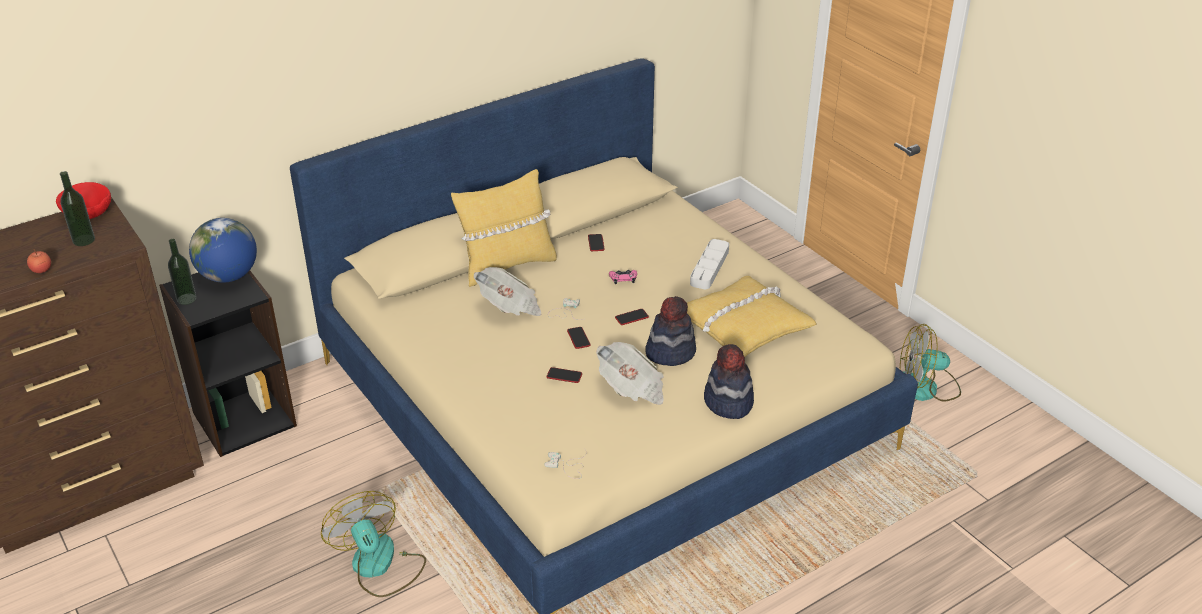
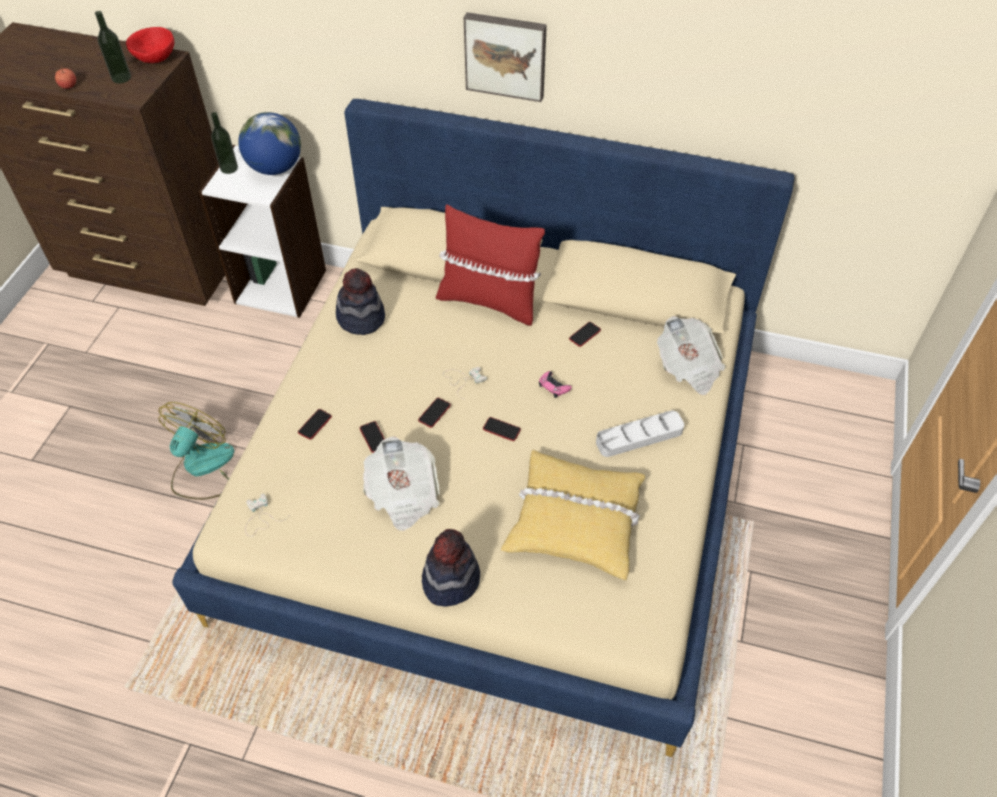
camera: 50 degrees right, 15 degrees up
(244, 418) = (281, 286): black bookcase -> white bookcase
(419, 60) = (506, 55): none -> picture
(507, 266) = (489, 301): yellow pillow -> red pillow
(510, 307) = (433, 341): newspaper -> newspaper (688, 367)
(512, 400) = (315, 424): none -> phone
(670, 352) = (482, 489): hat -> hat (361, 318)
(925, 387) = (790, 725): fan -> none

